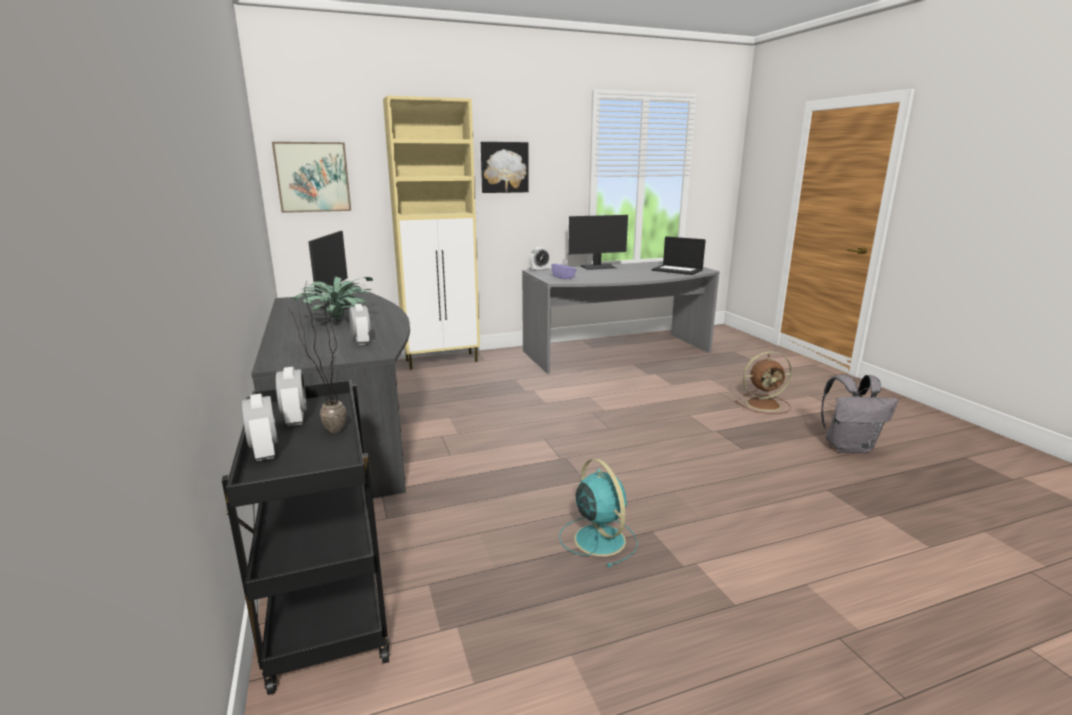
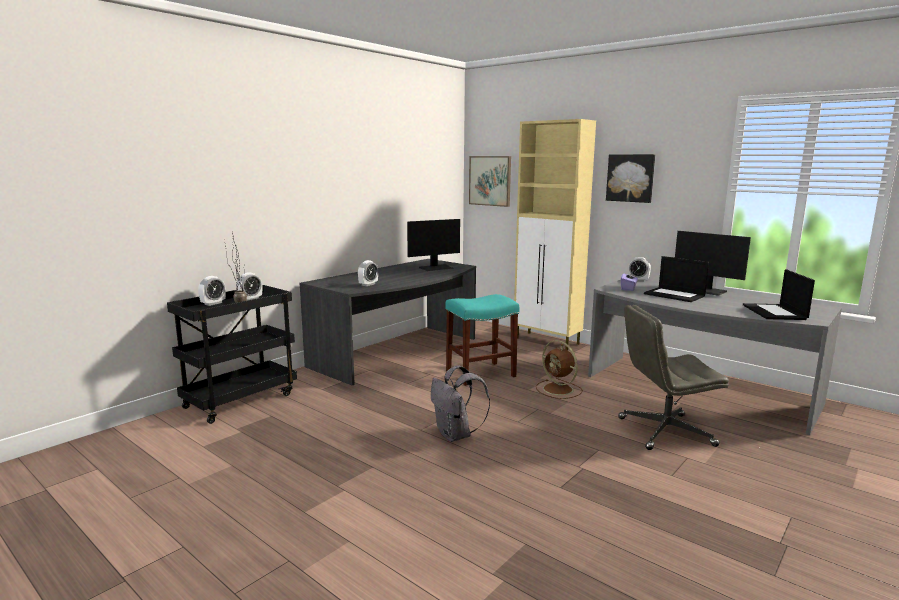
camera: 60 degrees right, 5 degrees down
(339, 322) = (398, 275): potted plant -> none
(479, 412) = (480, 374): none -> turquoise stool
(598, 538) = (348, 450): turquoise fan -> none
(602, 274) = (675, 295): none -> laptop
(676, 385) = (664, 432): none -> grey office chair
(764, 404) = (700, 487): brown fan -> brown fan (559, 390)
(849, 447) = (658, 555): grey backpack -> grey backpack (456, 435)

